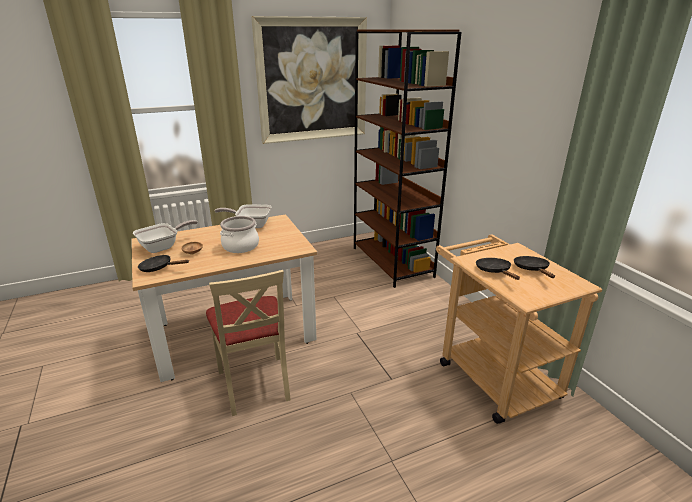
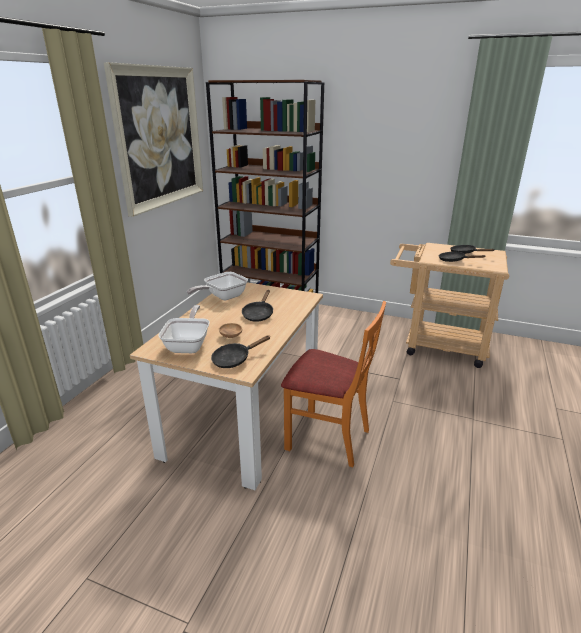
camera: 45 degrees left, 0 degrees up
(240, 246) = (258, 314): cooking pot -> black frying pan
(255, 384) = (328, 438): beige chair -> orange chair

